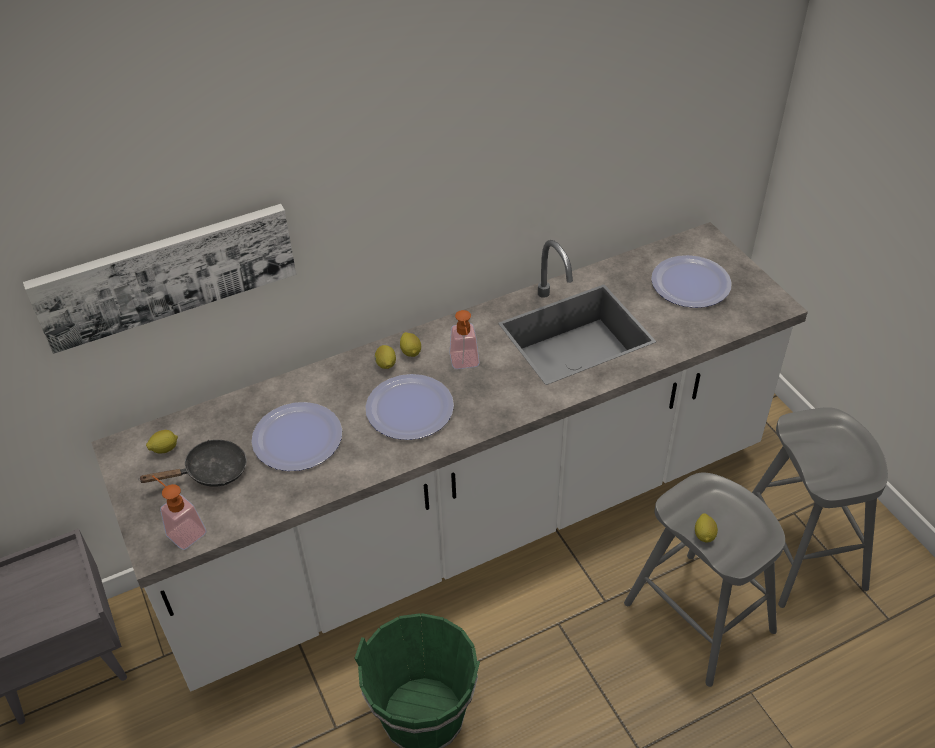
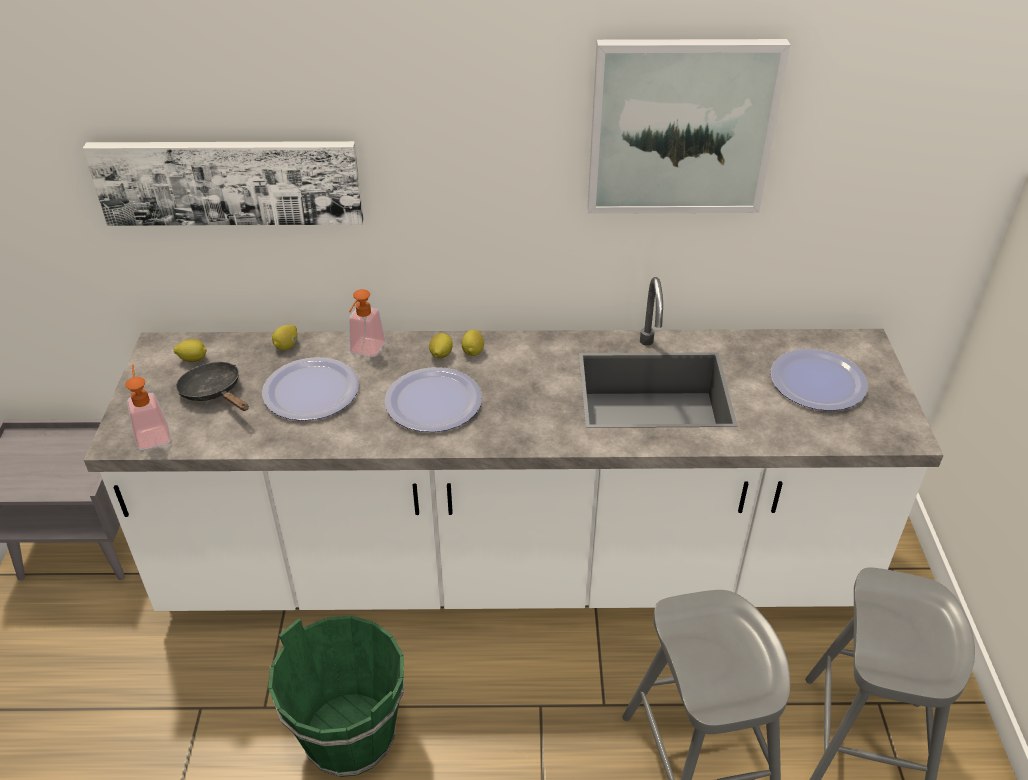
camera: 25 degrees right, 5 degrees down
(210, 472) = (214, 392): black frying pan -> black frying pan turned 135 degrees counterclockwise
(465, 364) = (518, 380): soap dispenser -> soap dispenser (365, 351)
(549, 111) = (681, 127): none -> picture
(704, 535) = (691, 659): lemon -> lemon (287, 346)

